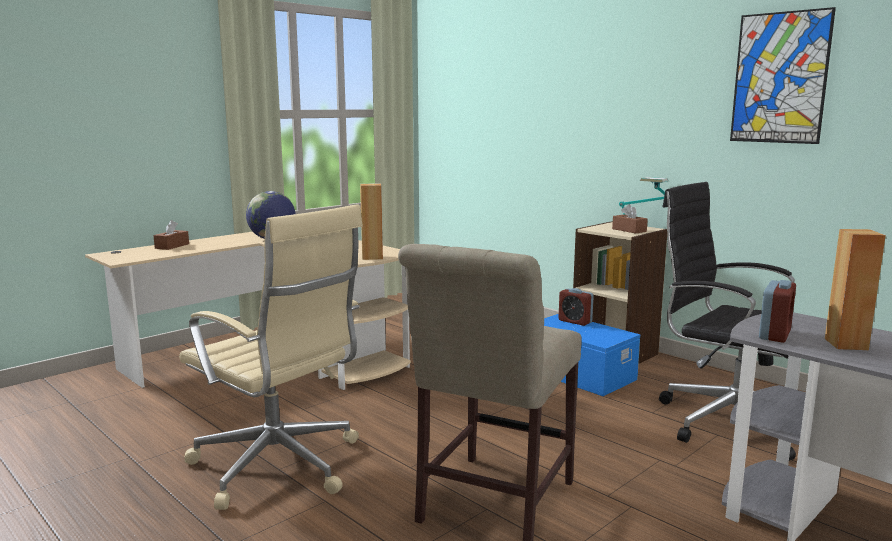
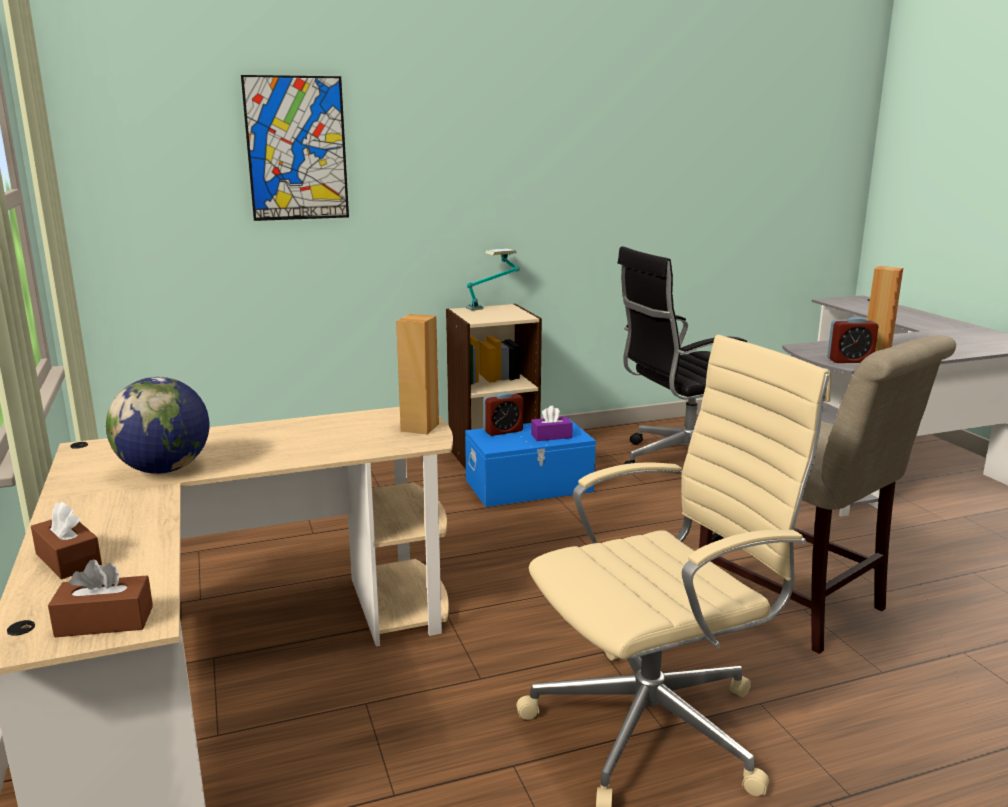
camera: 65 degrees left, 5 degrees up
(589, 335) = (551, 436): none -> purple tissue box
(629, 230) = (506, 313): brown tissue box -> brown tissue box (104, 621)
(774, 334) = (849, 360): alarm clock -> alarm clock turned 120 degrees clockwise
(780, 78) = (609, 137): picture -> picture (296, 149)

